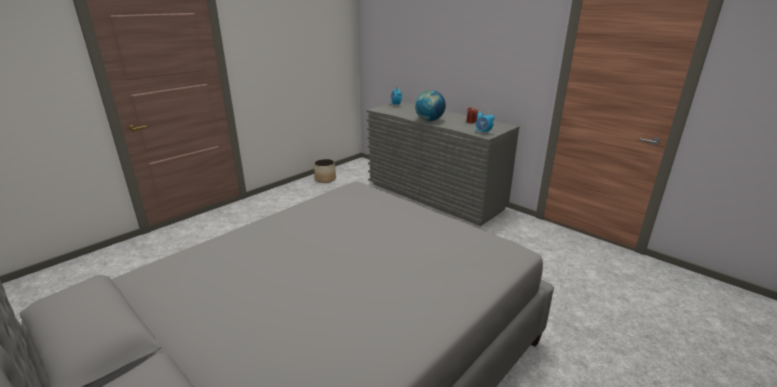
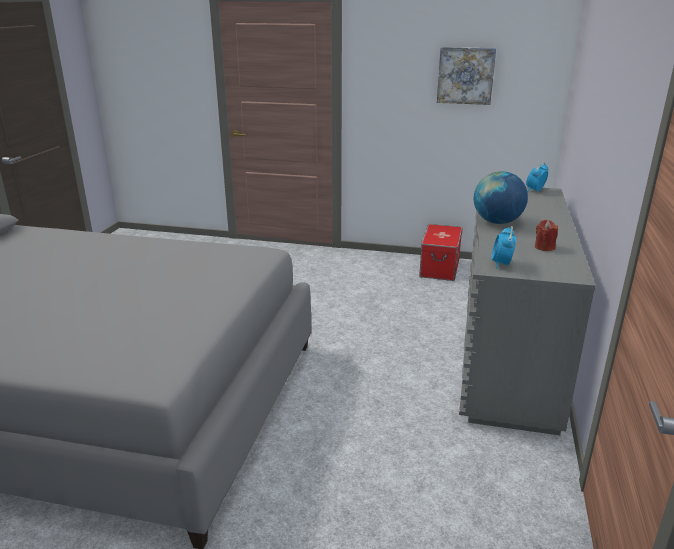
camera: 60 degrees right, 0 degrees up
(307, 44) = (465, 75): none -> picture
(325, 179) = (440, 268): planter -> storage box

